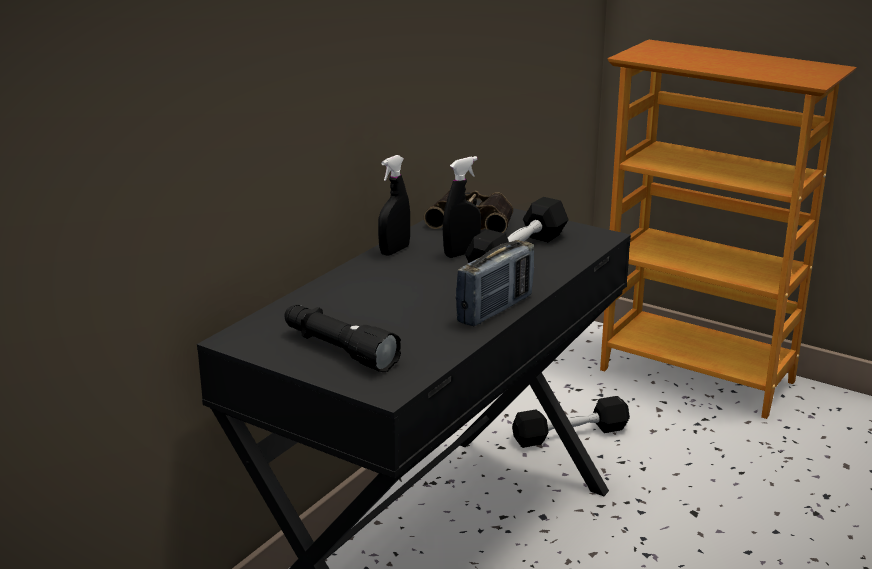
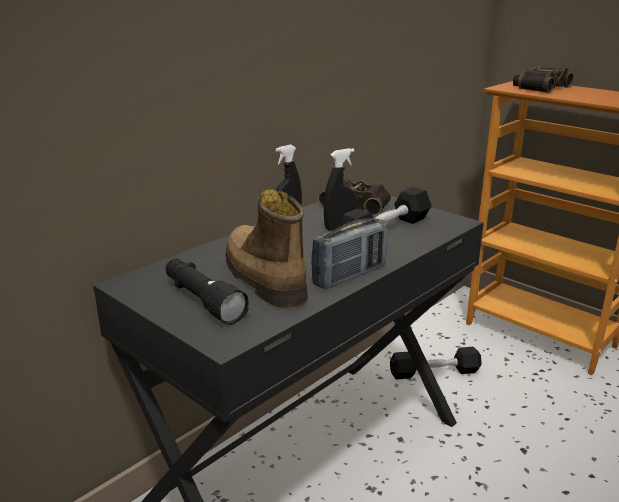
camera: 10 degrees right, 0 degrees up
(395, 320) = (262, 278): none -> boot
(677, 53) = (540, 87): none -> binoculars

